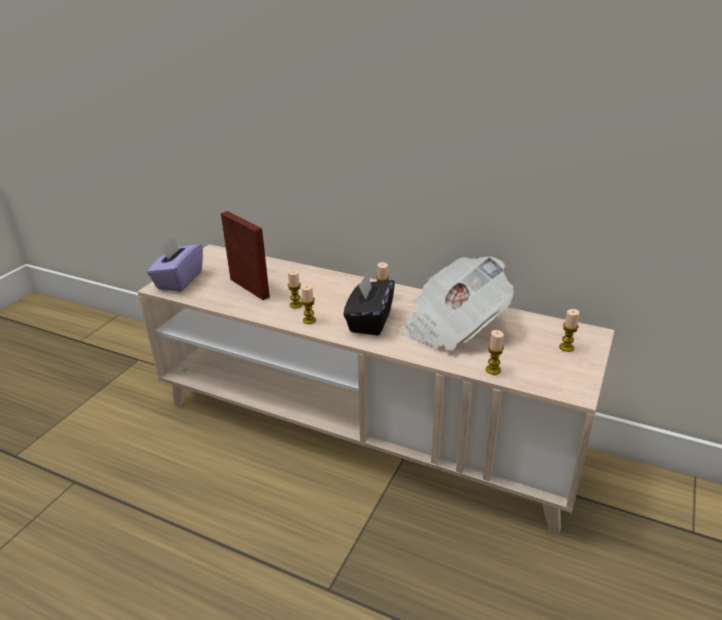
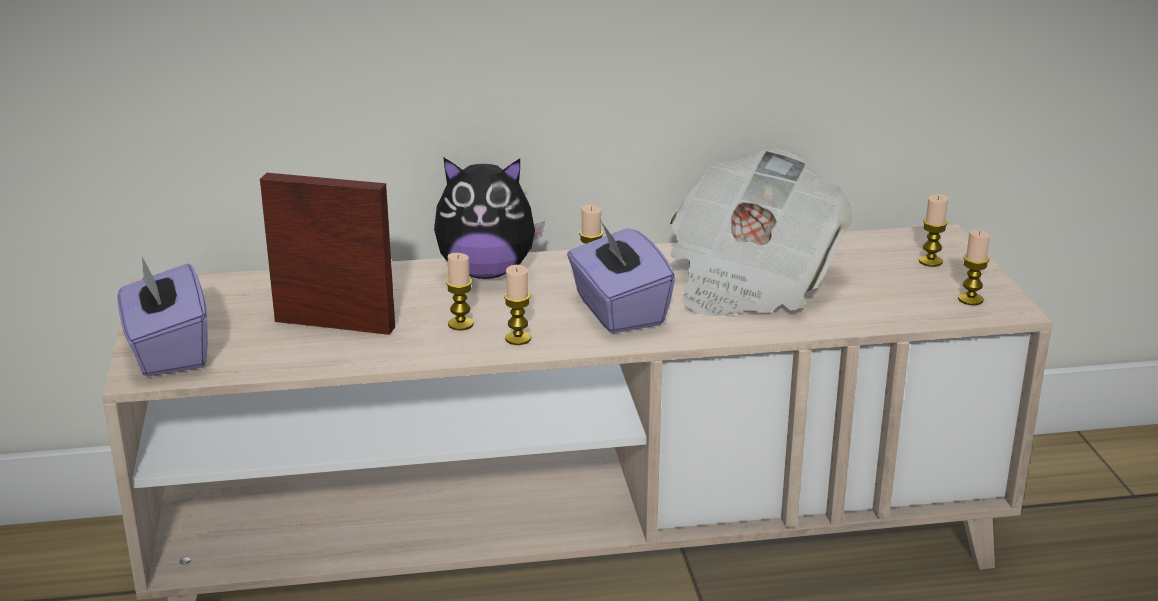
camera: 35 degrees left, 5 degrees down
(339, 282) = (486, 272): none -> plush toy
(369, 321) = (618, 311): black tissue box -> purple tissue box
(493, 370) = (877, 317): candle -> candle (970, 299)

